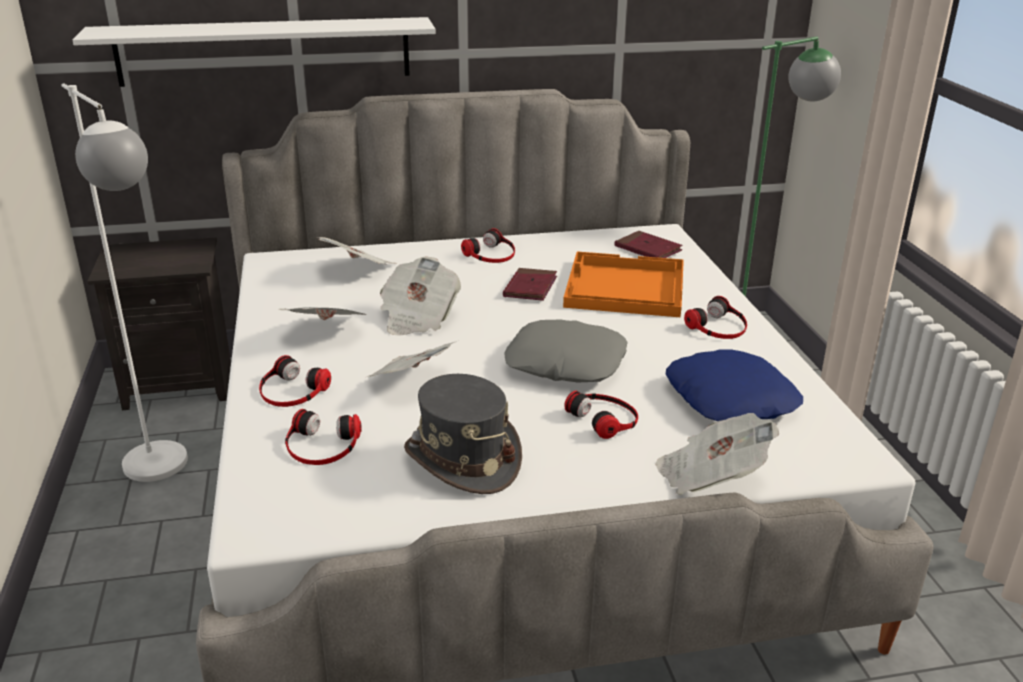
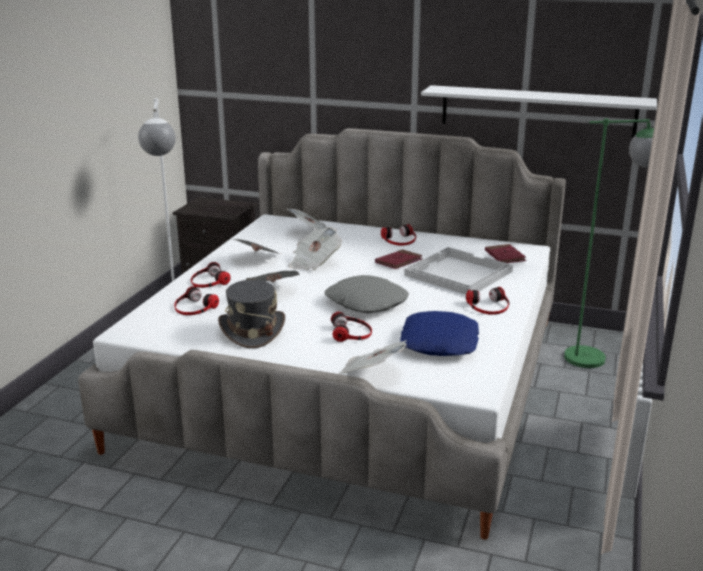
camera: 30 degrees right, 5 degrees down
(264, 51) = (294, 94): white shelf -> white shelf (537, 111)
(624, 288) = (457, 273): orange tray -> white tray

